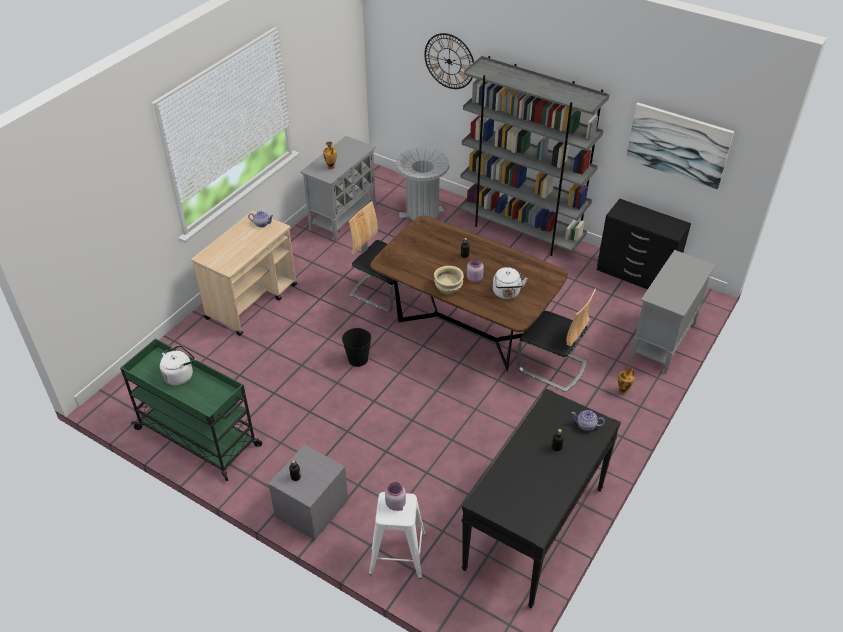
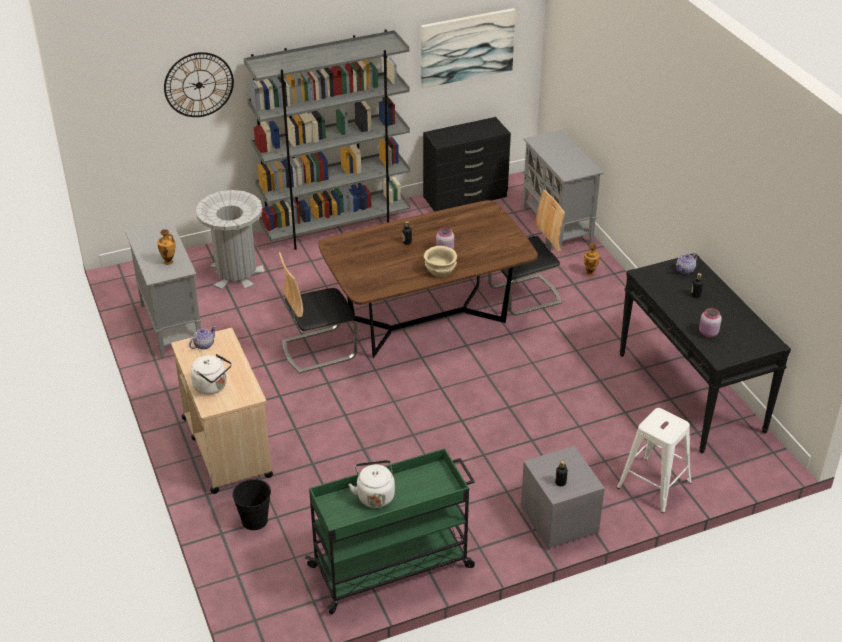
camera: 55 degrees left, 5 degrees down
(358, 359) = (395, 407): black bucket -> black bucket (254, 520)
(395, 504) = (659, 423): pink jar -> pink jar (708, 333)
(507, 293) = (483, 242): white kettle -> white kettle (212, 386)

